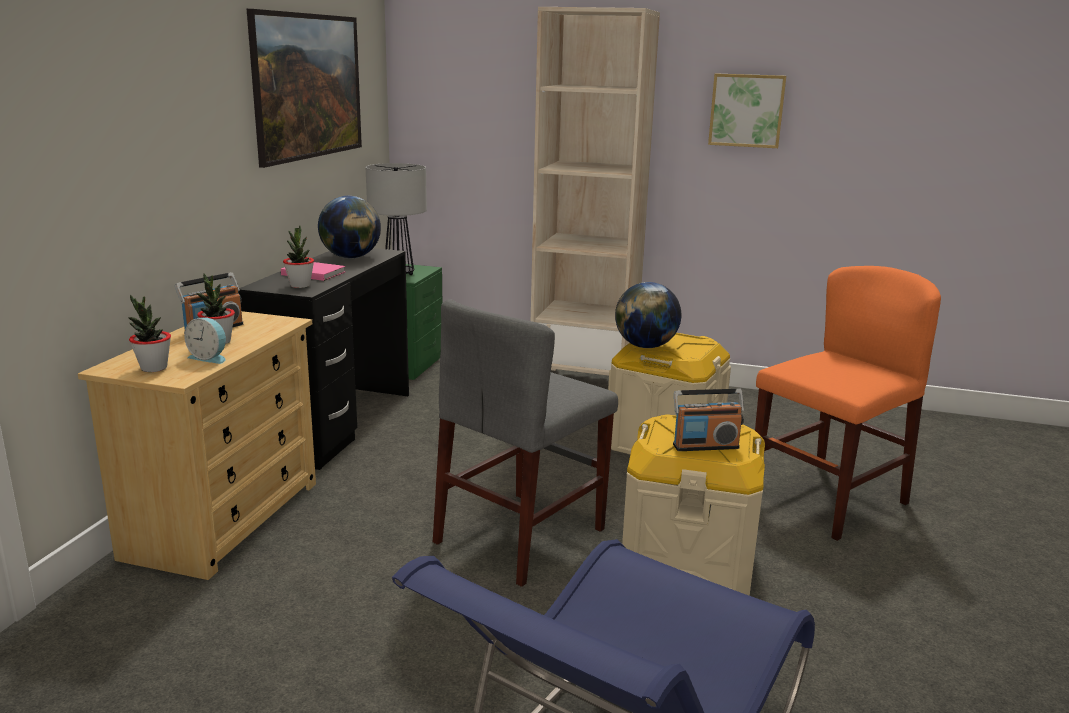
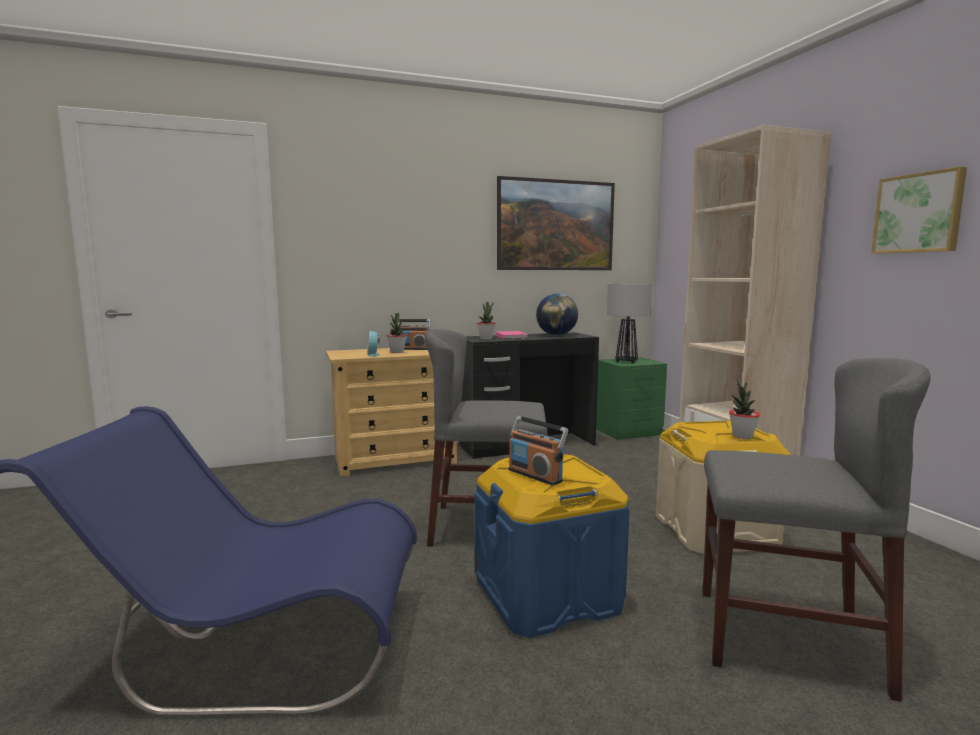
camera: 55 degrees right, 10 degrees down
(153, 368) = (347, 353): potted plant -> potted plant (742, 436)
(645, 346) = (692, 426): globe -> none
(687, 560) = (547, 594): beige storage box -> blue storage box
(827, 500) = (786, 639): orange chair -> grey chair

